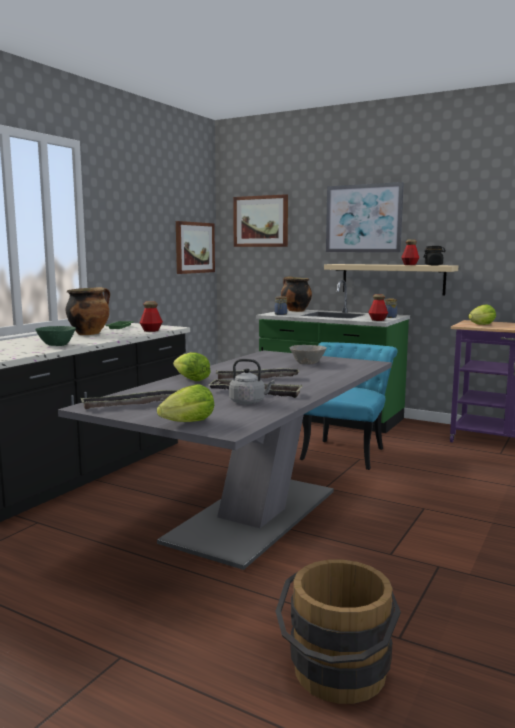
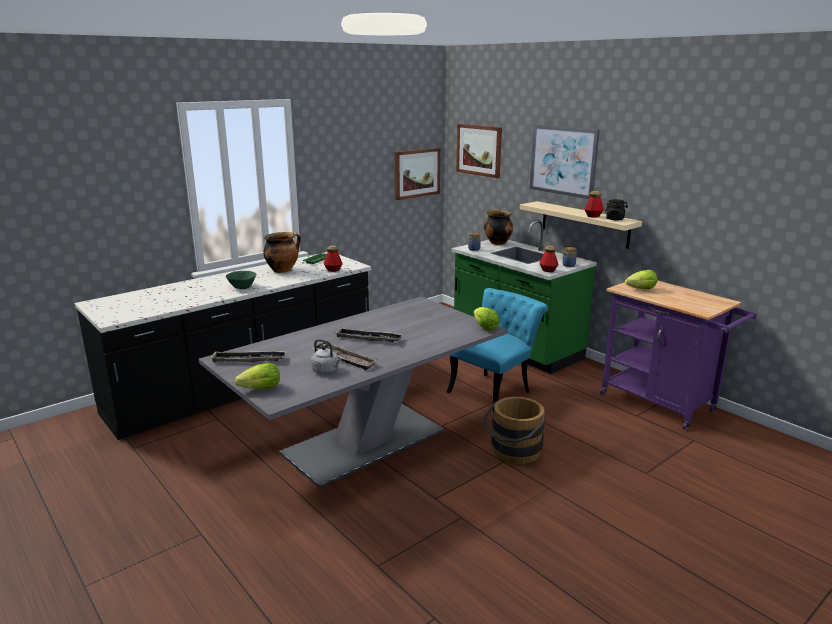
camera: 20 degrees right, 10 degrees up
(191, 380) = (318, 334): lettuce -> lettuce (485, 327)
(307, 363) = (432, 322): grey bowl -> none
(337, 677) = (313, 581): brown bucket -> brown bucket (513, 453)

